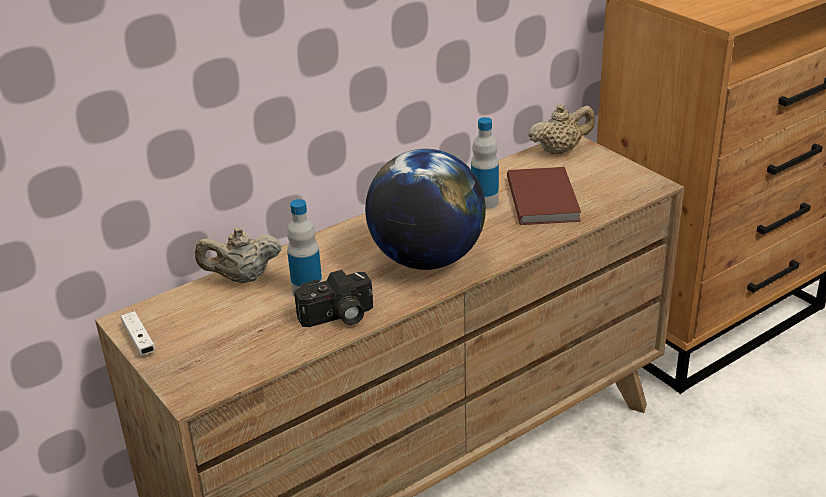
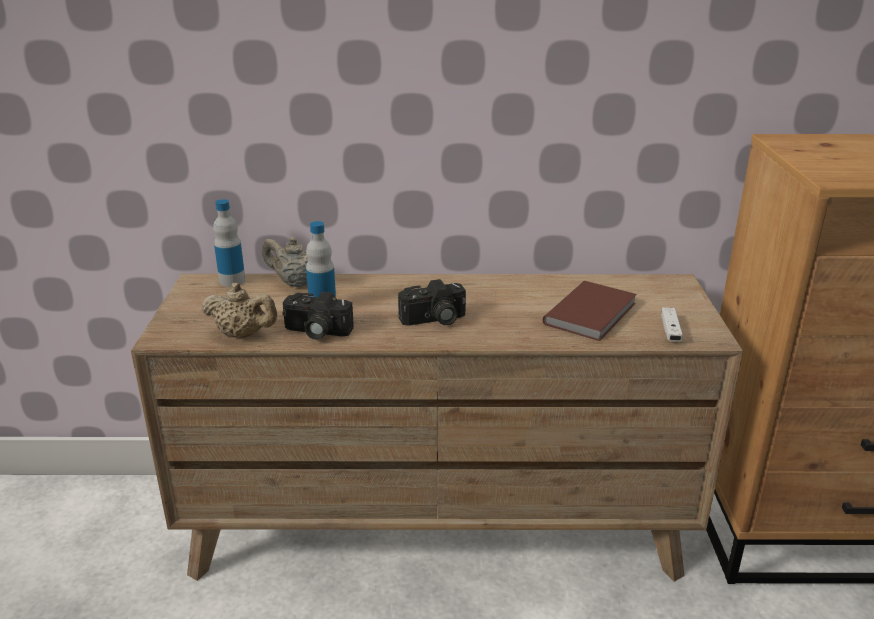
camera: 35 degrees right, 5 degrees down
(139, 340) = (183, 294): white game controller -> white game controller (670, 331)
(427, 259) = (434, 320): globe -> camera
(484, 202) = (538, 298): bottle -> bottle (232, 281)
(560, 150) = (660, 284): beige teapot -> beige teapot (243, 335)

